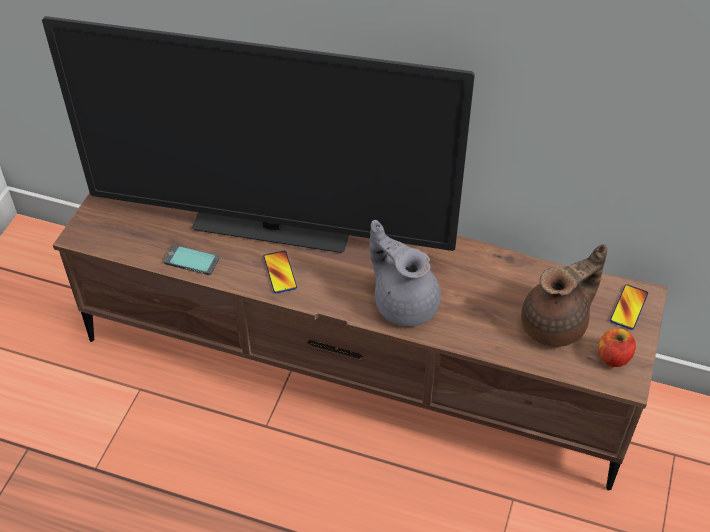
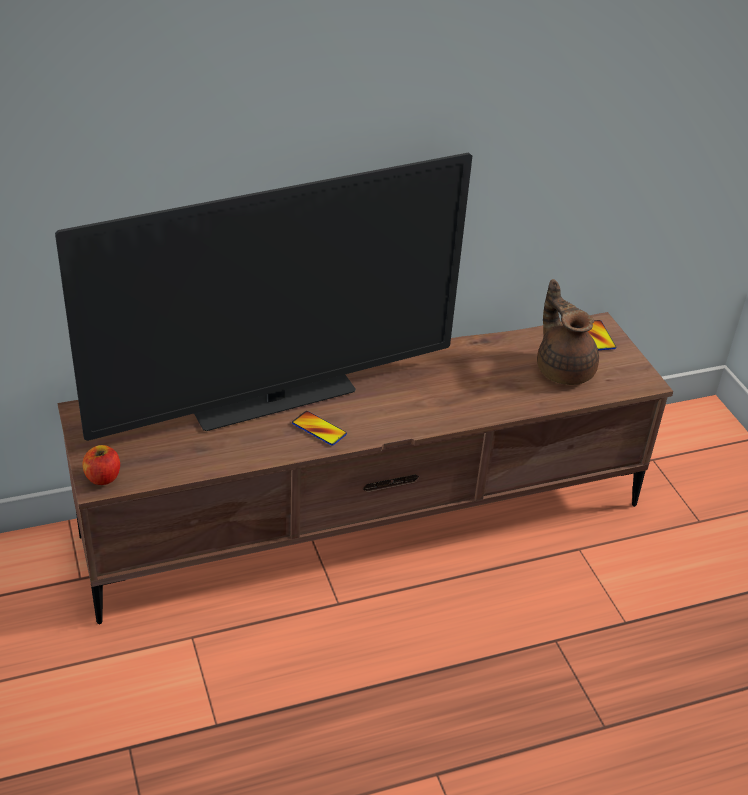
camera: 40 degrees left, 10 degrees down
(191, 261) = (231, 456): phone -> none
(404, 303) = (442, 405): grey teapot -> none
(556, 324) = (563, 368): brown teapot -> brown teapot turned 45 degrees counterclockwise
(613, 357) = (622, 371): apple -> apple (103, 477)

